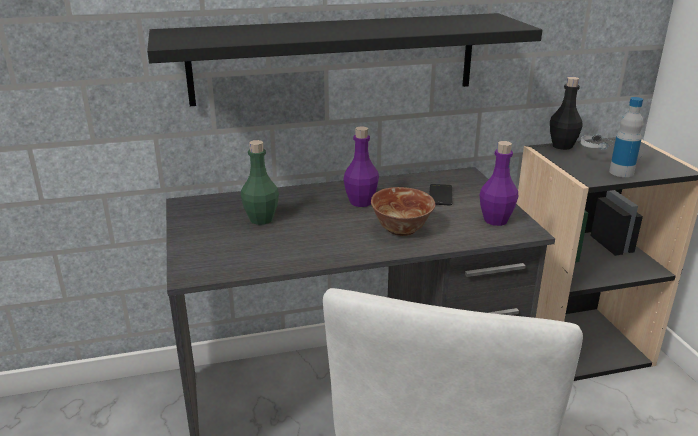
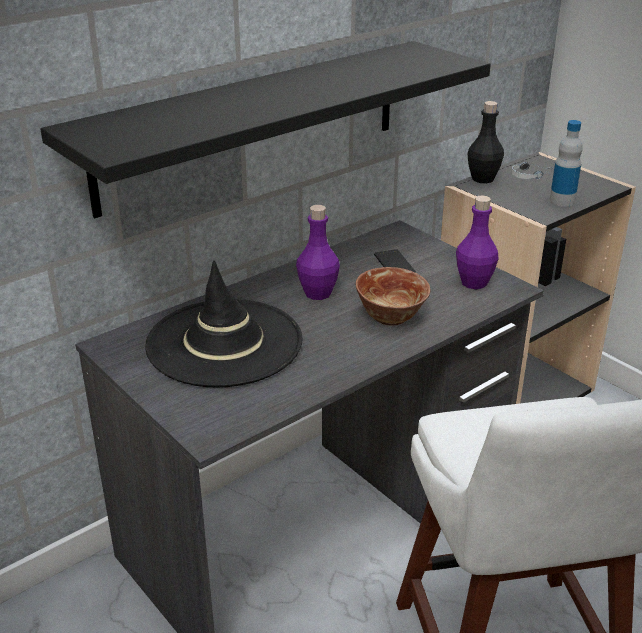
camera: 25 degrees left, 5 degrees up
(261, 219) = (224, 343): green bottle -> black hat

